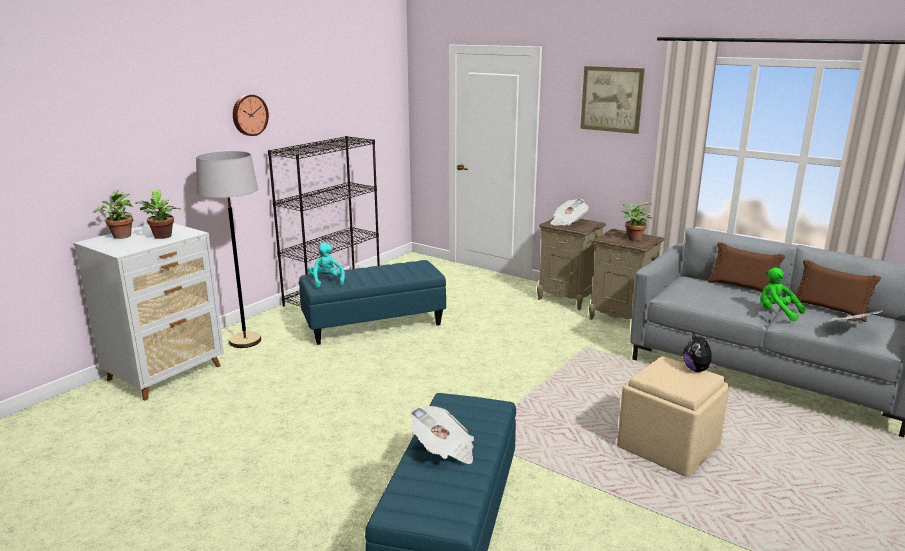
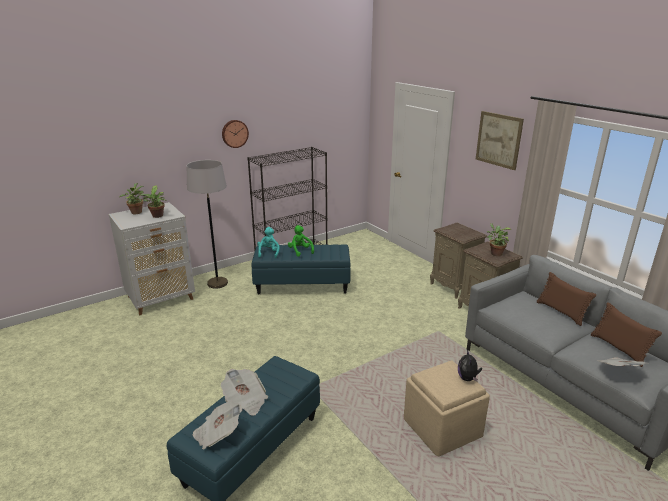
camera: 20 degrees right, 5 degrees up
(567, 222) = (457, 230): newspaper -> newspaper (218, 434)
(776, 313) = (569, 342): green plush toy -> green plush toy (300, 251)

